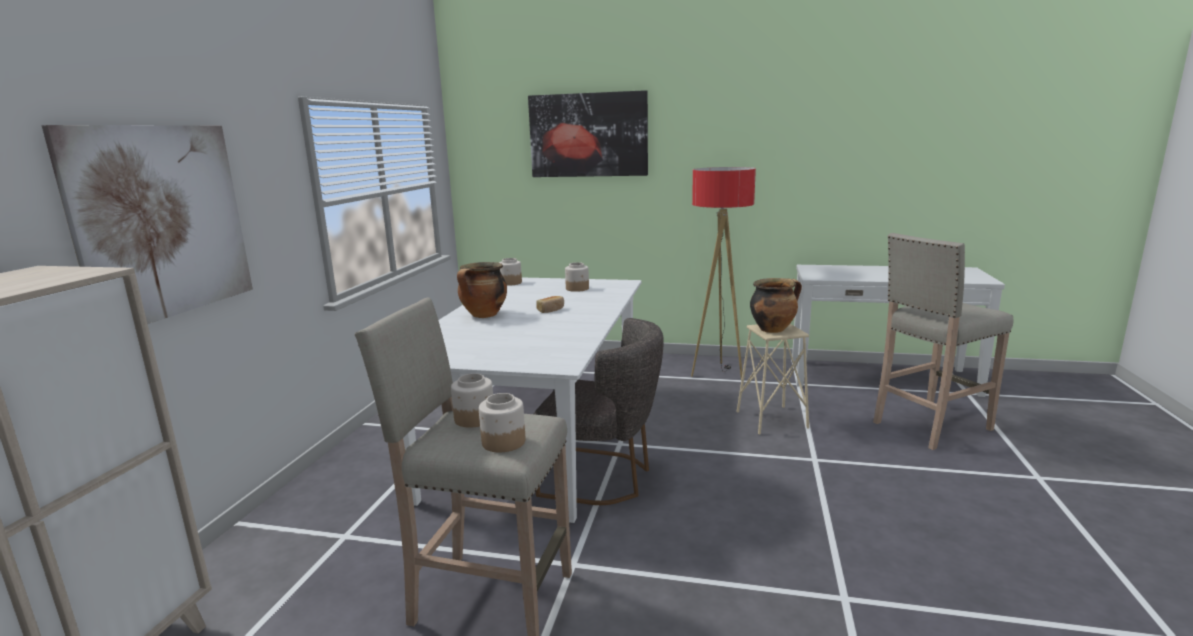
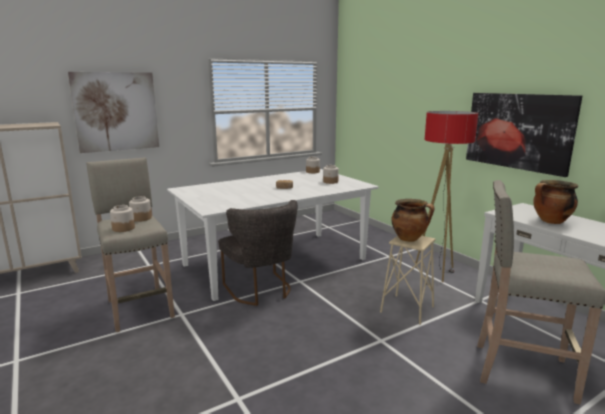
camera: 45 degrees right, 0 degrees up
(484, 315) = (253, 182): cooking pot -> cooking pot (551, 221)
(588, 135) = (400, 82): picture -> picture (518, 131)

